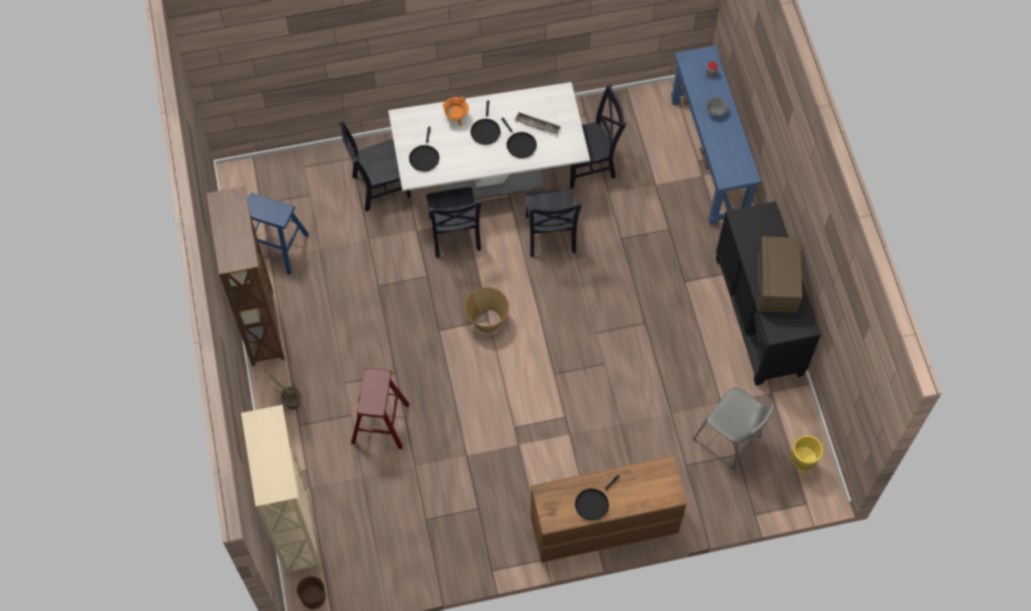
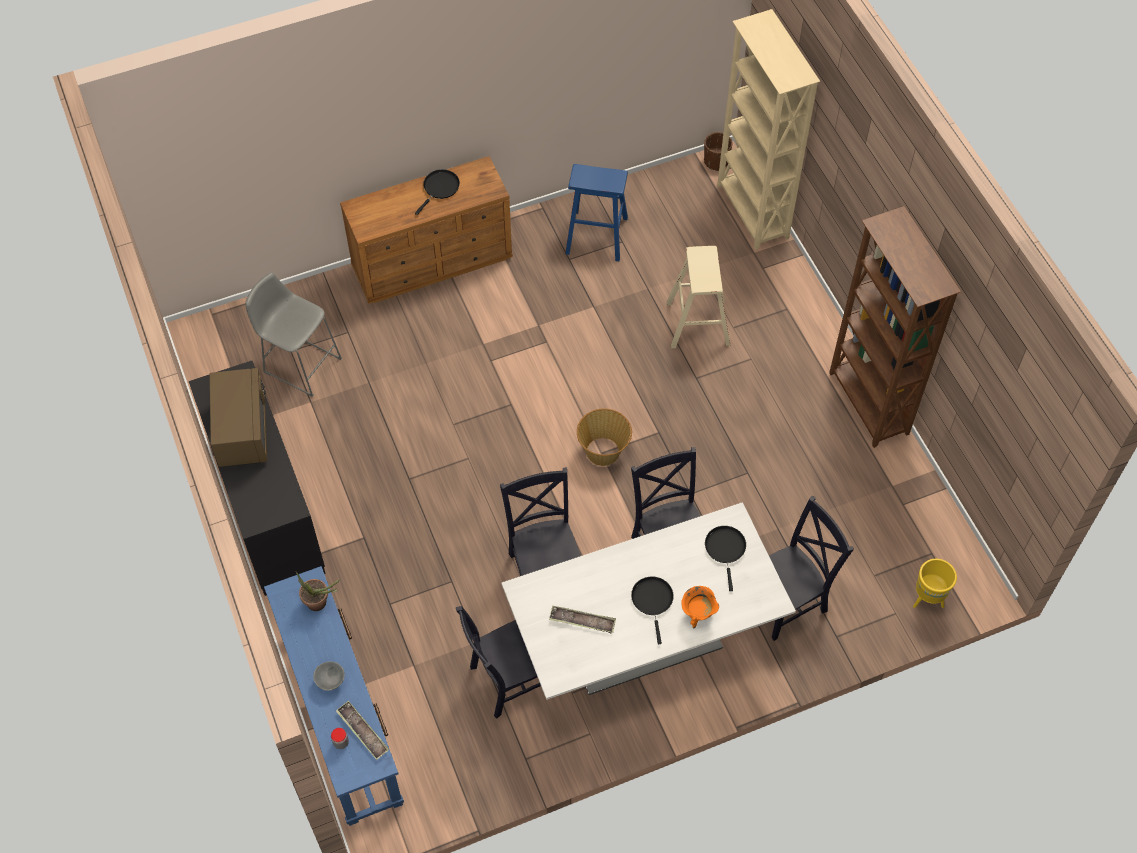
camera: 170 degrees right, 5 degrees down
(278, 247) = (888, 500): blue stool -> blue stool (596, 235)
(290, 401) = (806, 331): potted plant -> potted plant (321, 603)
(380, 423) = (697, 323): red stool -> beige stool
(520, 144) = (601, 588): black frying pan -> none
(696, 78) = (363, 732): none -> tray
(801, 465) = (217, 350): yellow planter -> yellow planter (927, 599)

